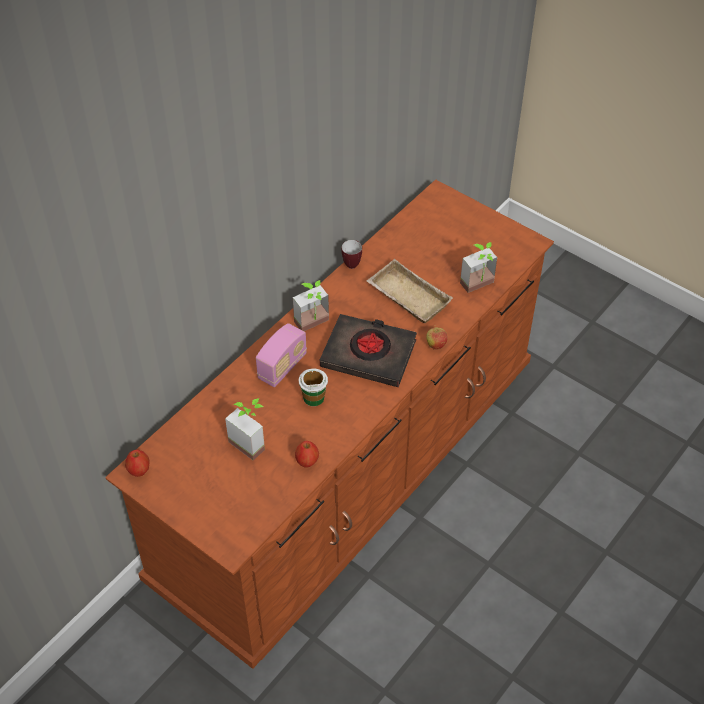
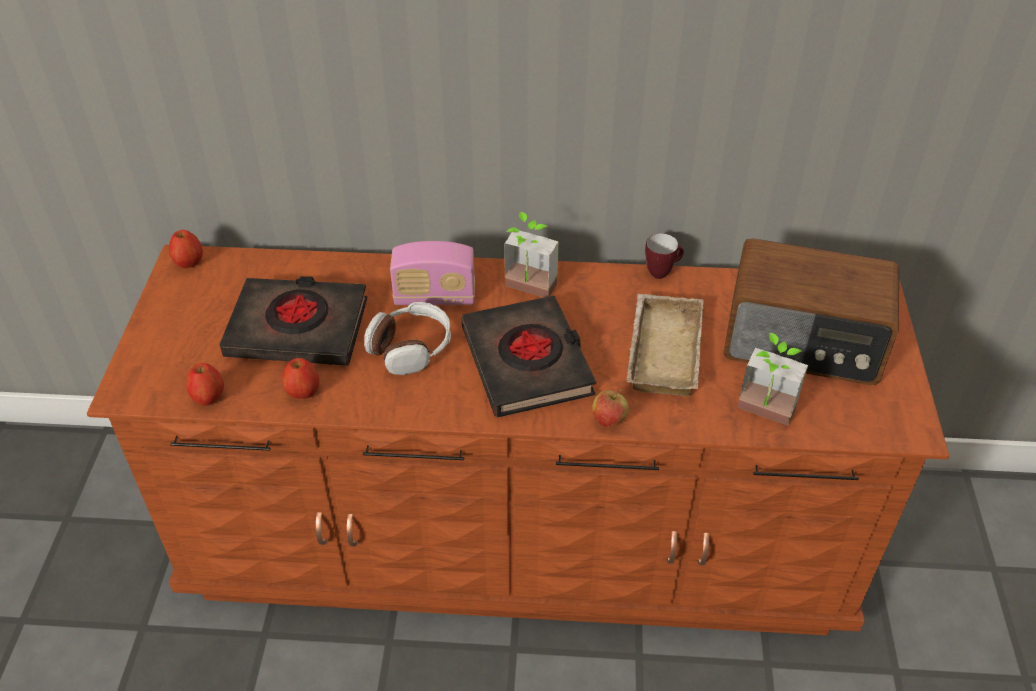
camera: 55 degrees right, 5 degrees down
(251, 441) = (298, 328): potted plant -> black book
(273, 507) = (209, 398): none -> apple
(313, 397) = (410, 347): cup -> headphones
(449, 243) = (803, 343): none -> radio

